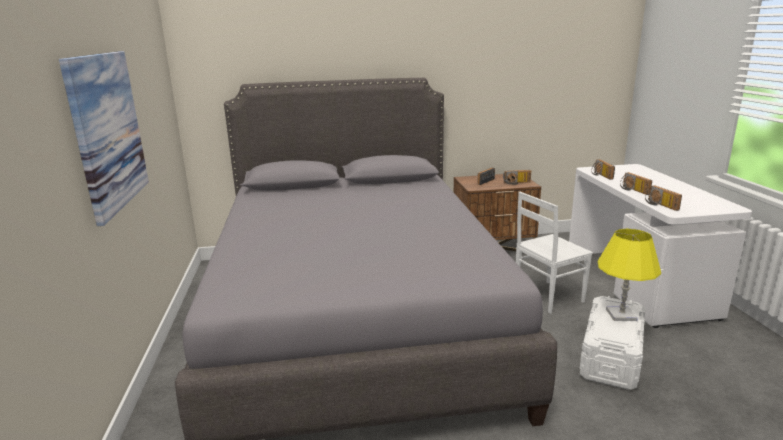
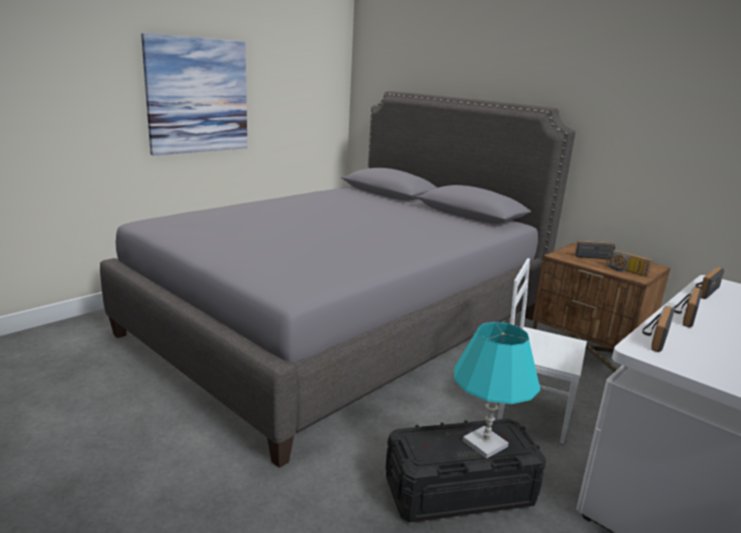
camera: 50 degrees right, 0 degrees up
(611, 357) = (460, 491): white storage box -> black storage box
(621, 315) = (485, 444): yellow table lamp -> turquoise table lamp

